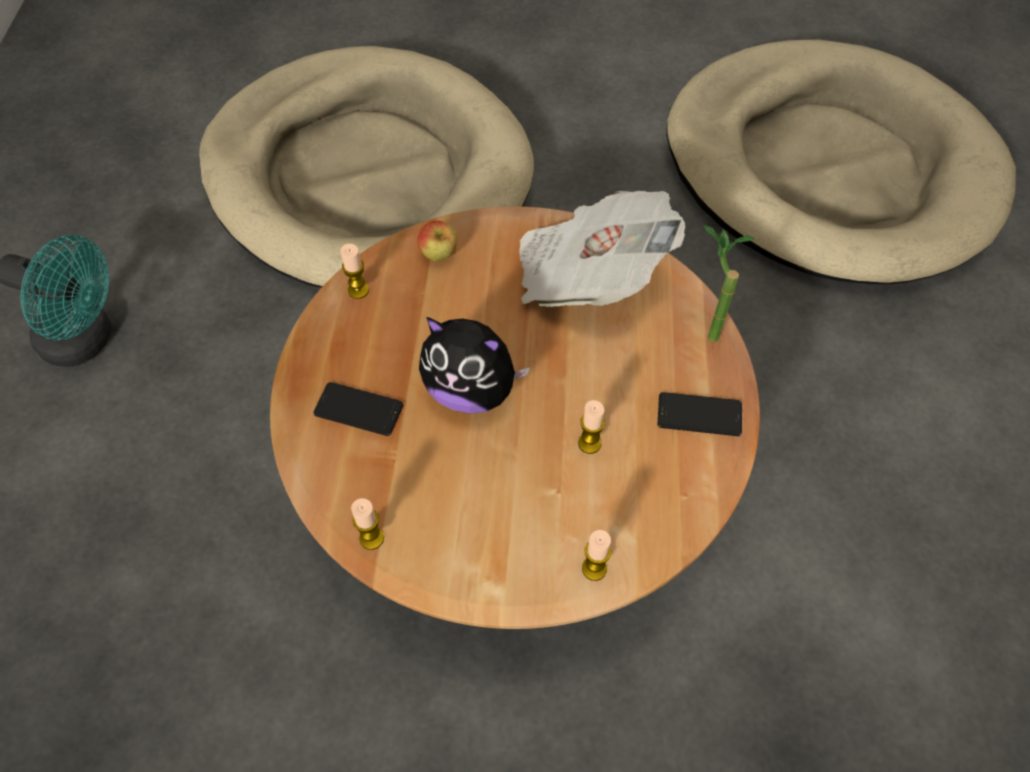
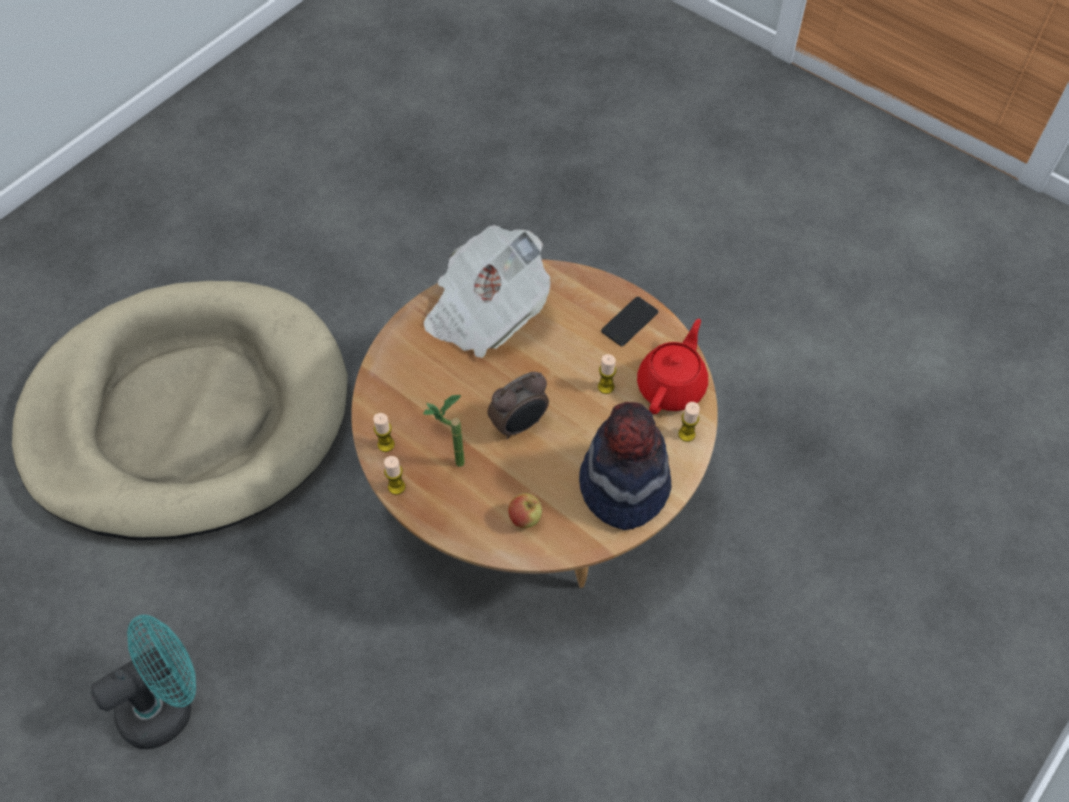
camera: 55 degrees left, 0 degrees up
(358, 409) = (483, 495): phone -> none
(371, 538) = (583, 537): candle -> candle (396, 487)
(439, 255) = (397, 382): apple -> apple (525, 519)
(469, 541) = (623, 486): none -> hat
(471, 390) = (519, 425): plush toy -> alarm clock
(649, 512) = (672, 386): none -> red teapot
(703, 331) = (575, 282): potted plant -> potted plant (450, 465)
(828, 169) = (448, 145): beige dog bed -> none

